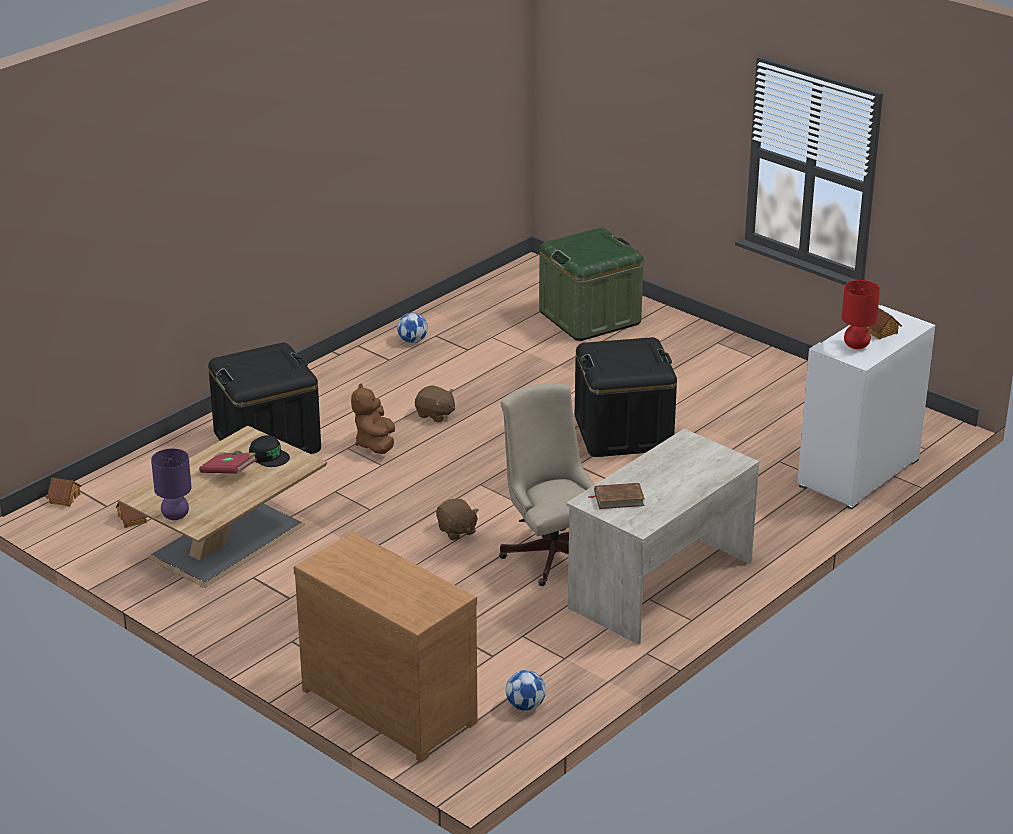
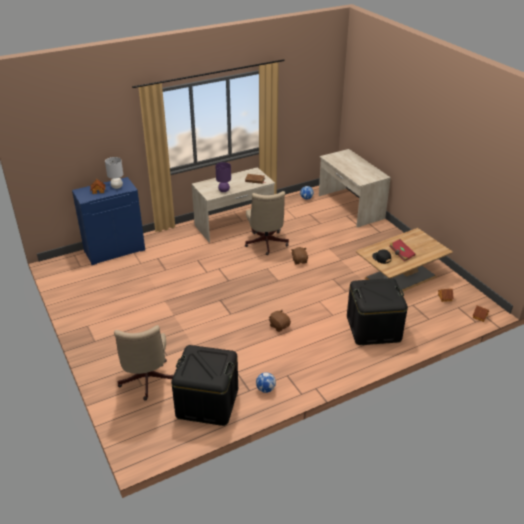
camera: 160 degrees left, 5 degrees up
(175, 516) = (426, 238): purple table lamp -> purple table lamp (224, 190)
(375, 444) = (317, 314): brown plush toy -> none
(391, 703) = (350, 207): brown dresser -> beige desk
(589, 317) = (146, 382): green storage box -> beige office chair
(623, 433) = (194, 293): black storage box -> black storage box (207, 402)
(856, 345) = (116, 187): red table lamp -> grey table lamp
(859, 473) = (114, 250): white cabinet -> blue cabinet

